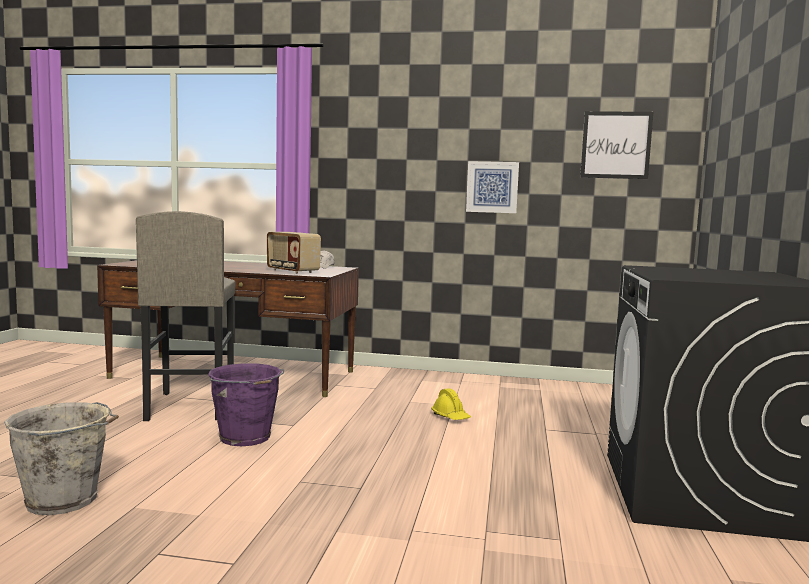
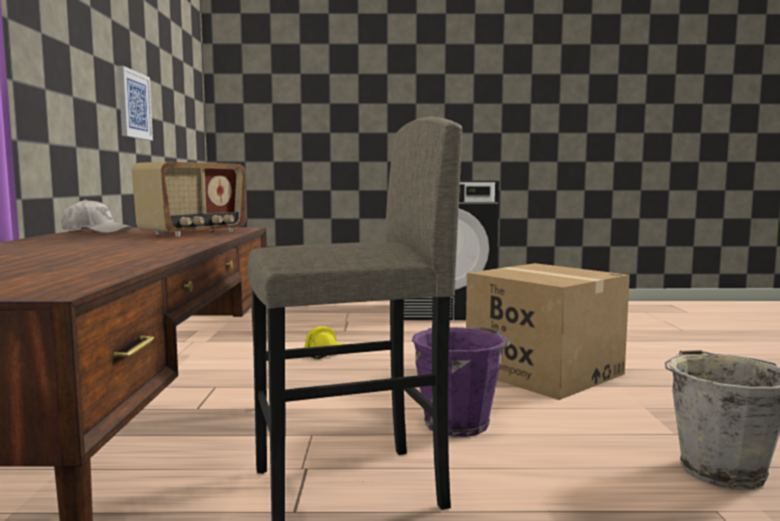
camera: 100 degrees left, 0 degrees up
(342, 494) = (543, 372): none -> cardboard box
(616, 145) = (181, 74): picture -> none

